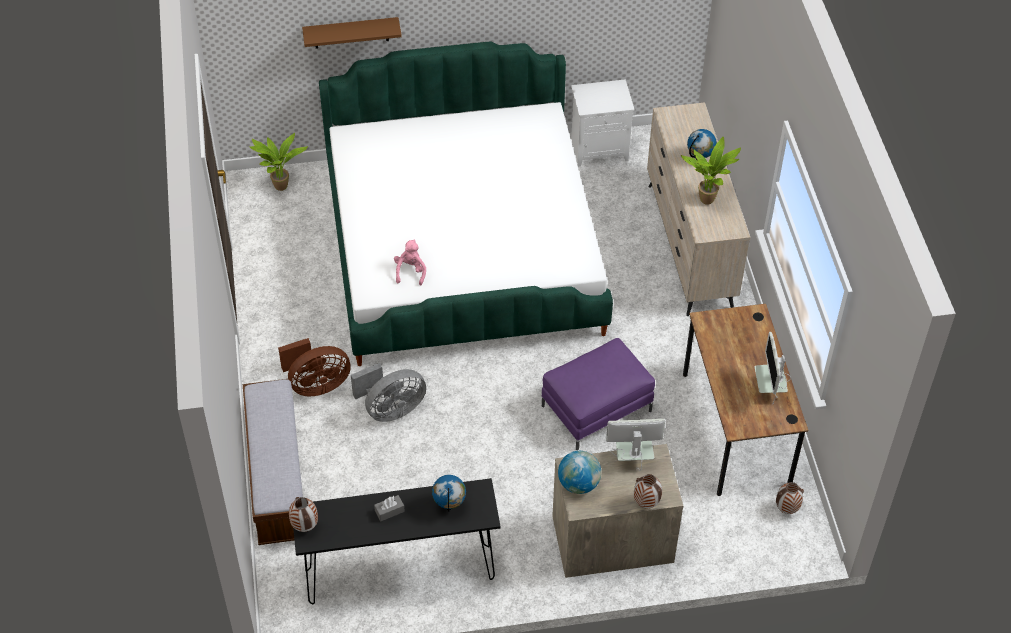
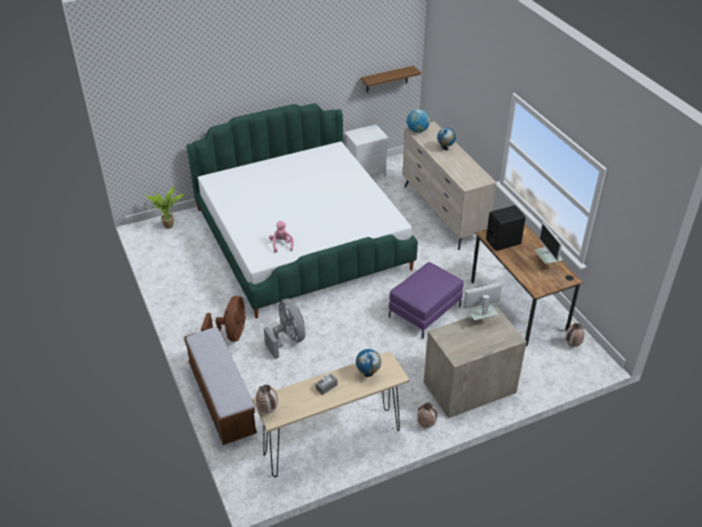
camera: 15 degrees left, 10 degrees down
(316, 385) = (231, 335): brown fan -> brown fan turned 45 degrees counterclockwise
(351, 33) = (204, 107): brown shelf -> brown shelf (387, 79)
(391, 409) = (288, 339): grey fan -> grey fan turned 75 degrees counterclockwise
(400, 574) = (332, 442): black console table -> beige console table
(578, 484) = (451, 343): globe -> globe (417, 130)
(646, 503) = (502, 345): vase -> vase (426, 425)
(708, 202) = (461, 169): potted plant -> none
(723, 338) = (503, 241): none -> black speaker

